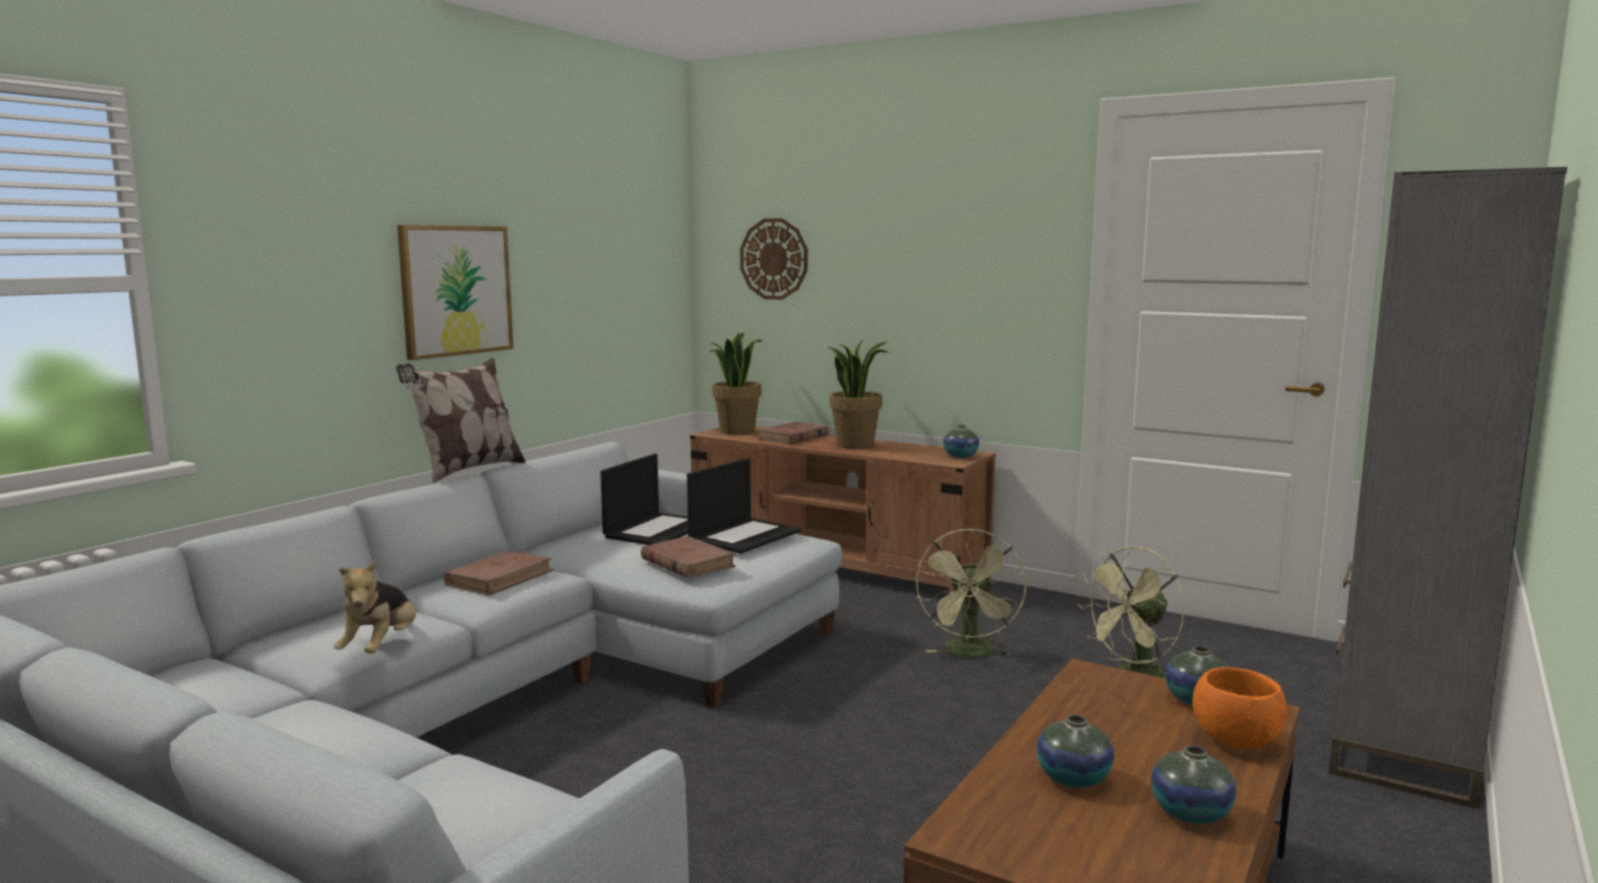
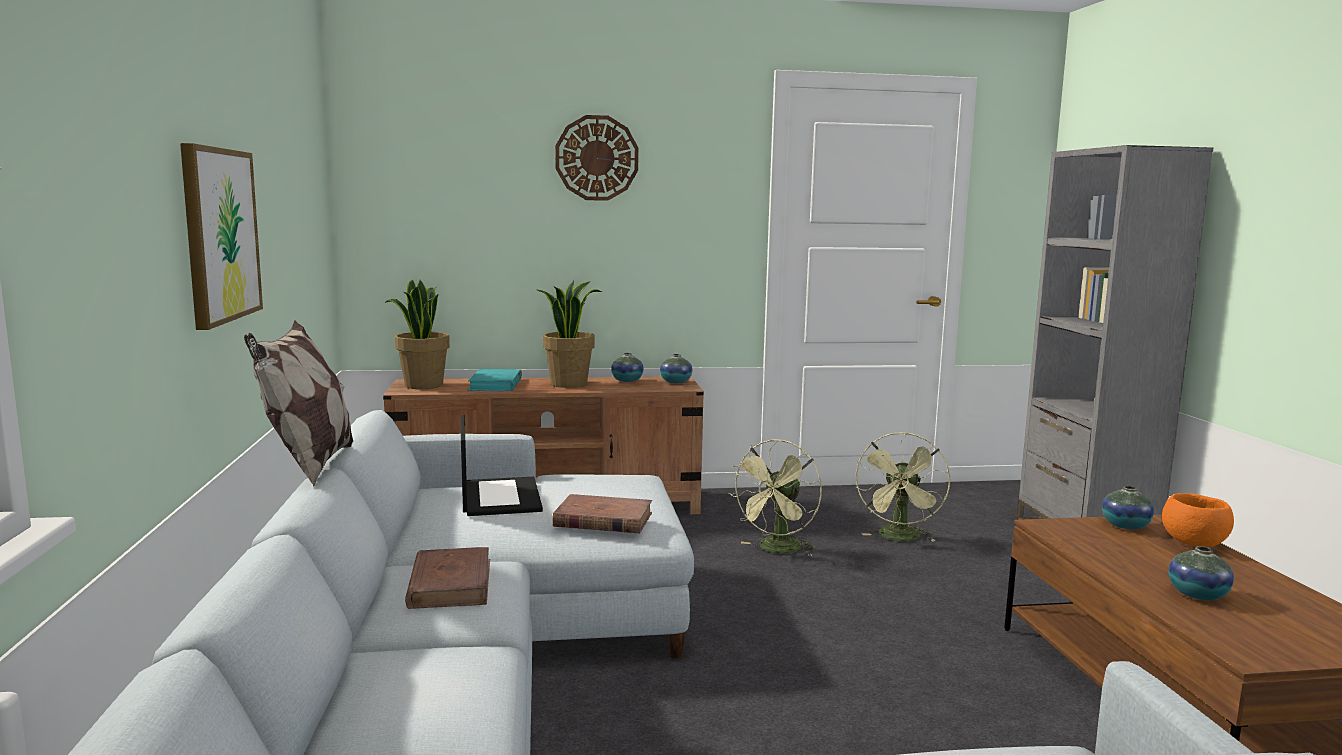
camera: 40 degrees left, 0 degrees up
(381, 647) = (504, 696): plush toy -> none
(744, 536) = (591, 485): laptop -> none
(774, 259) = (443, 201): wall clock -> wall clock (597, 158)
(793, 437) = (495, 384): brown book -> turquoise book
(970, 654) = (777, 550): green fan -> green fan turned 60 degrees clockwise
(1190, 813) = (1277, 592): vase -> vase (627, 380)

